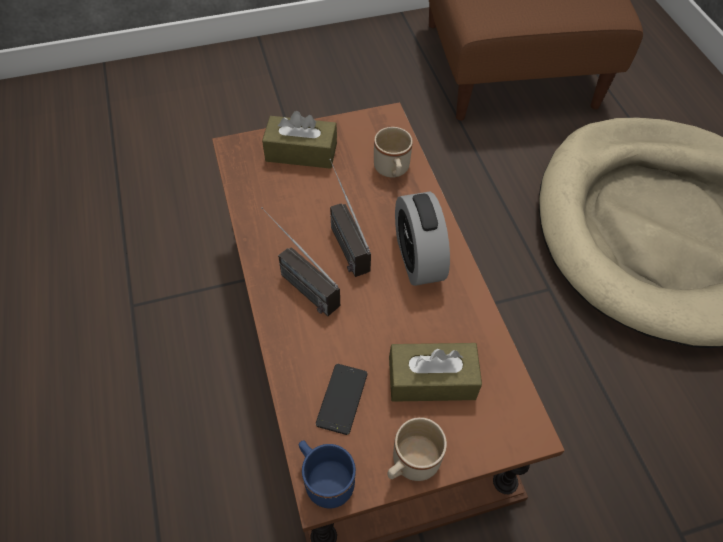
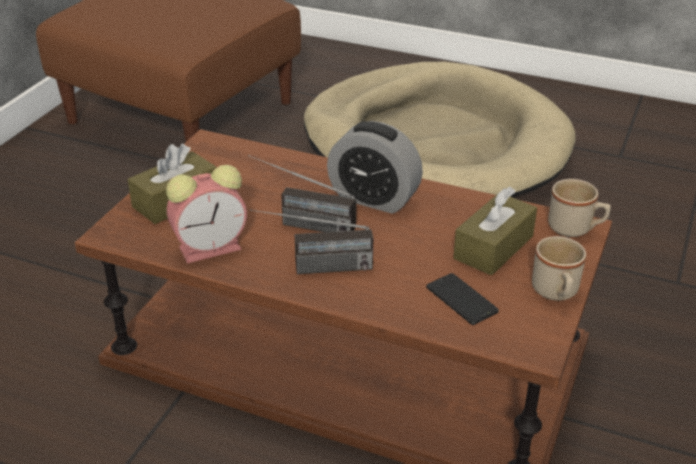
camera: 50 degrees left, 20 degrees down
(269, 208) = (212, 247): none -> alarm clock
(324, 479) = (526, 343): blue mug -> none
(392, 171) = (268, 167): beige mug -> beige mug (576, 229)

